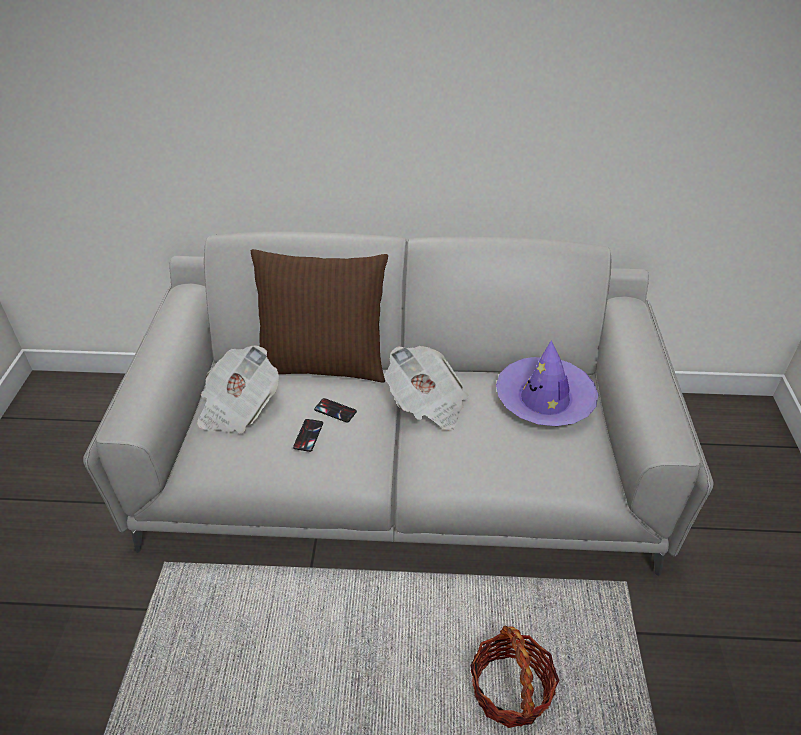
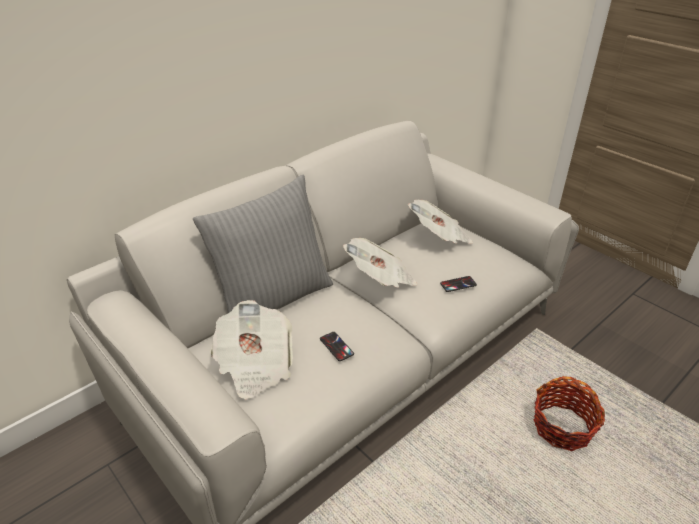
camera: 45 degrees left, 5 degrees down
(323, 364) = (273, 299): brown pillow -> grey pillow
(335, 410) = (330, 320): phone -> phone (458, 284)
(545, 400) = (439, 237): purple hat -> newspaper

